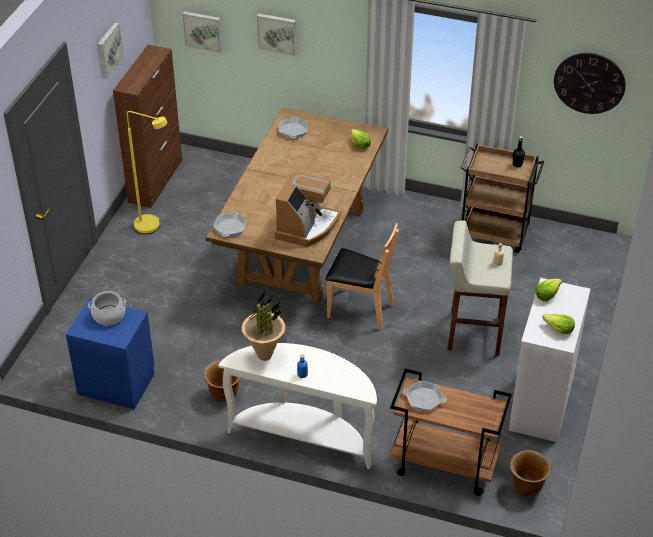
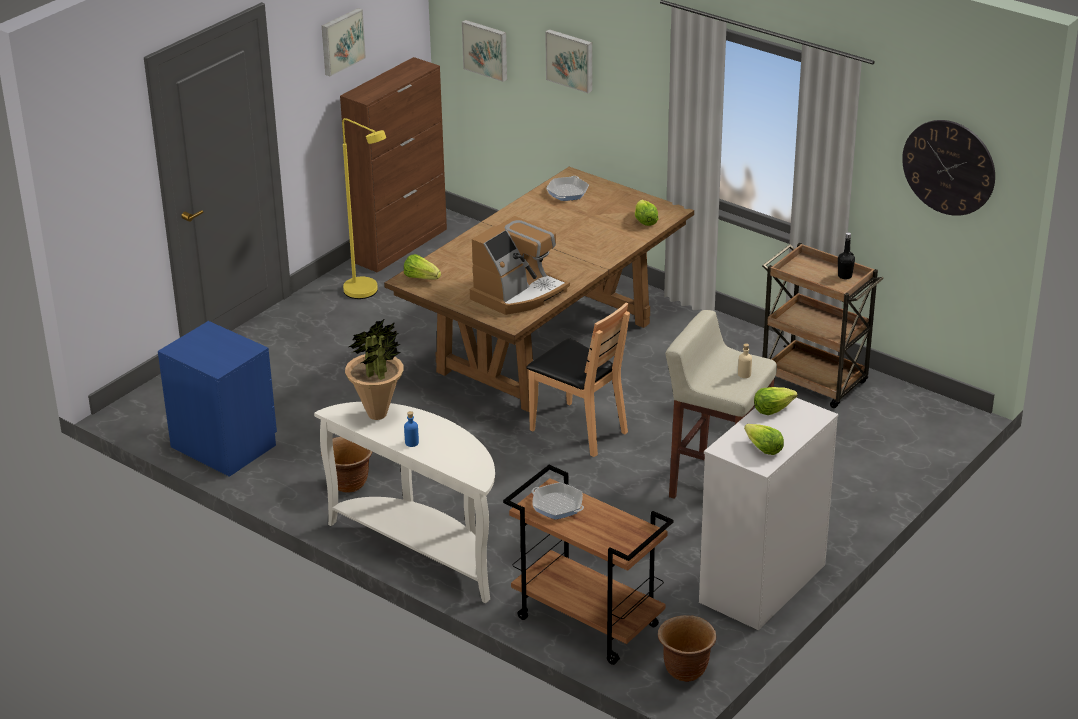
camera: 20 degrees right, 10 degrees down
(109, 315) = (220, 342): cooking pot -> none
(230, 227) = (421, 278): frying pan -> lettuce

